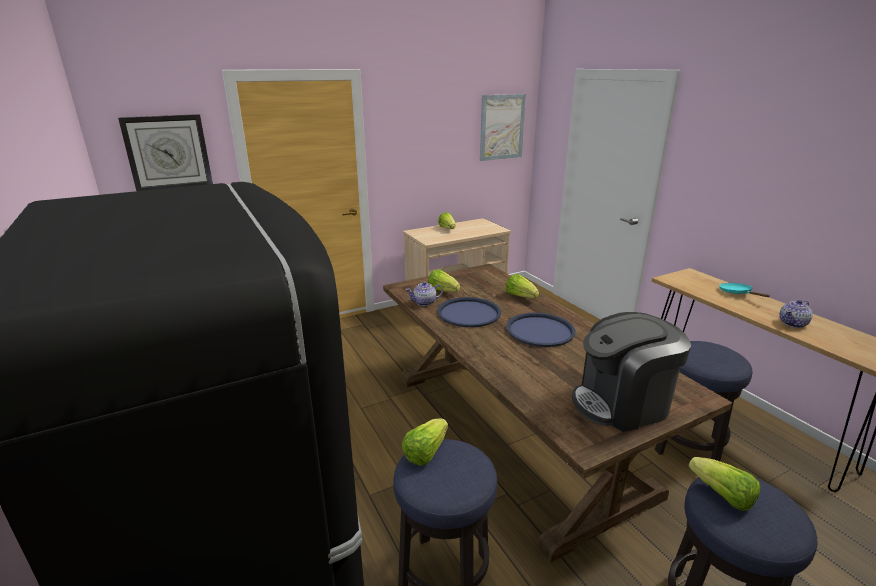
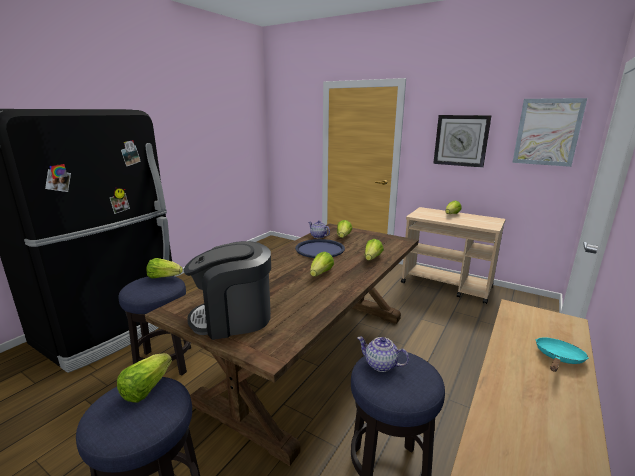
camera: 60 degrees right, 5 degrees down
(168, 153) = (293, 127): wall clock -> wall clock (461, 140)
(540, 330) = (321, 274): blue tray -> lettuce
(622, 403) = (233, 318): coffee machine -> coffee machine turned 60 degrees counterclockwise
(793, 323) = (520, 412): teapot -> teapot (381, 365)

